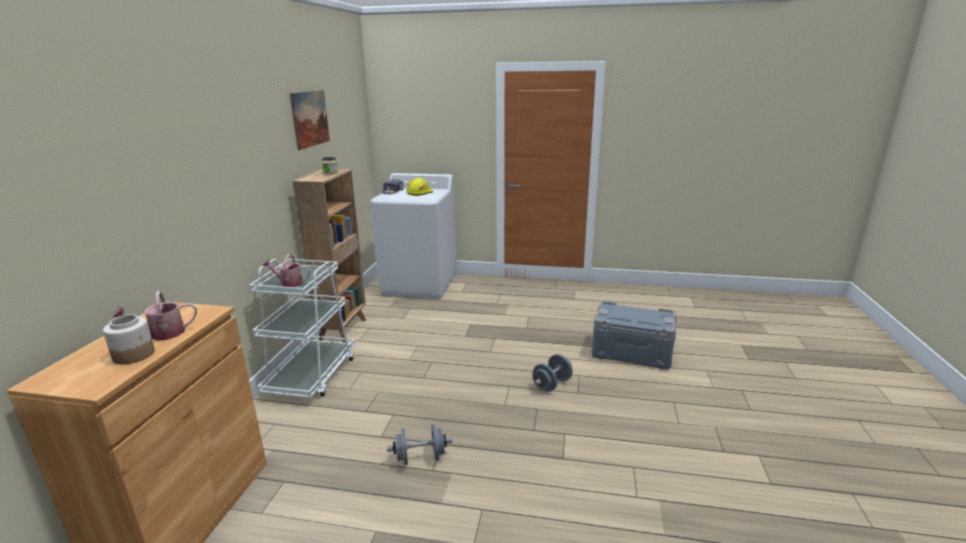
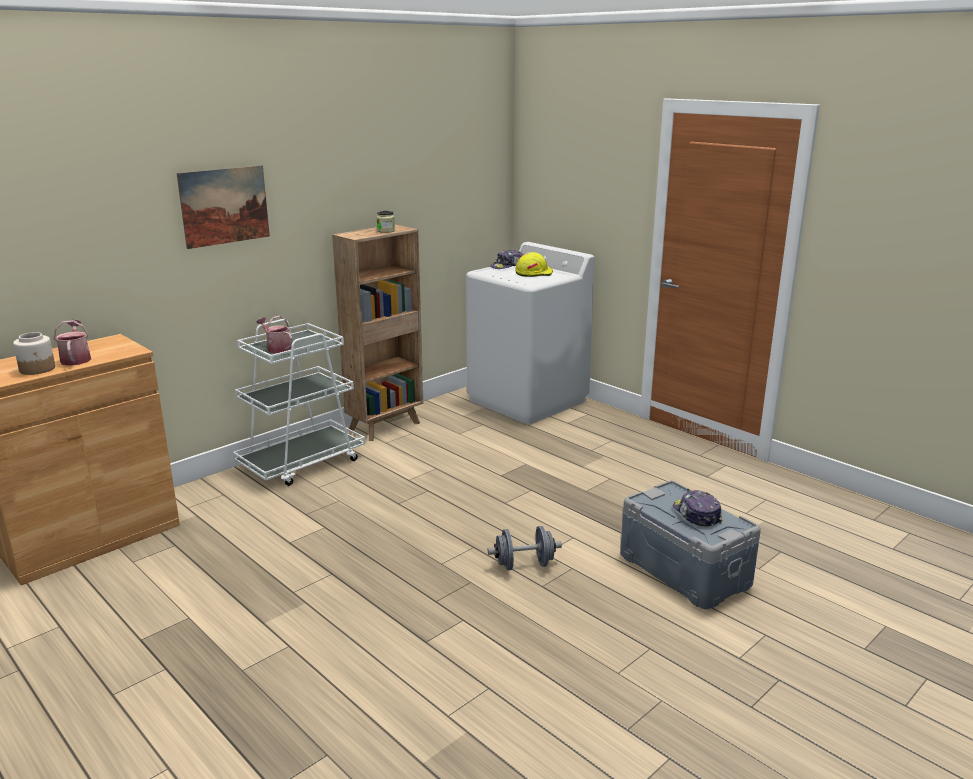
camera: 35 degrees right, 0 degrees up
(162, 334) = (76, 359): watering can -> watering can turned 60 degrees clockwise
(310, 118) = (383, 162): picture -> picture (224, 206)
(420, 458) = (297, 576): grey dumbbell -> none
(639, 315) = (696, 515): none -> cap

